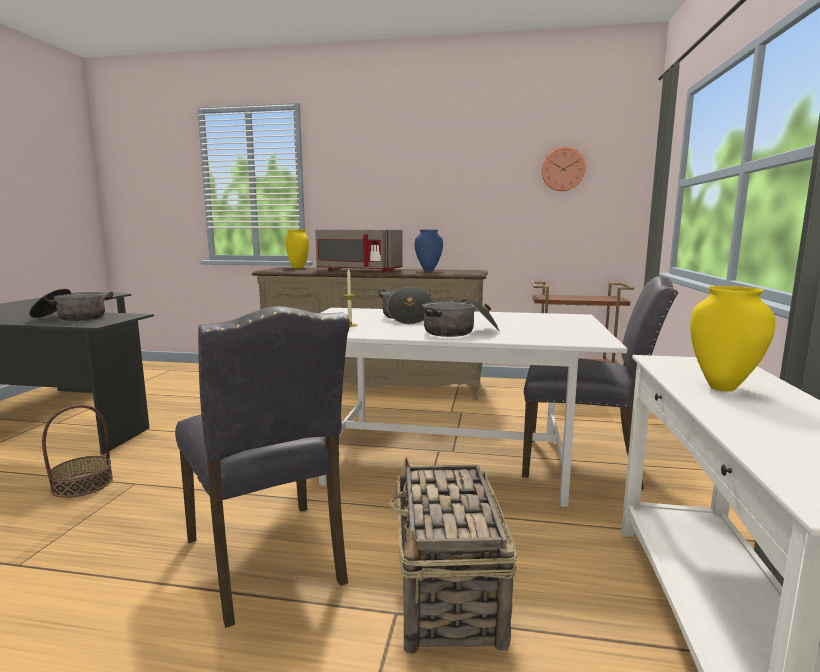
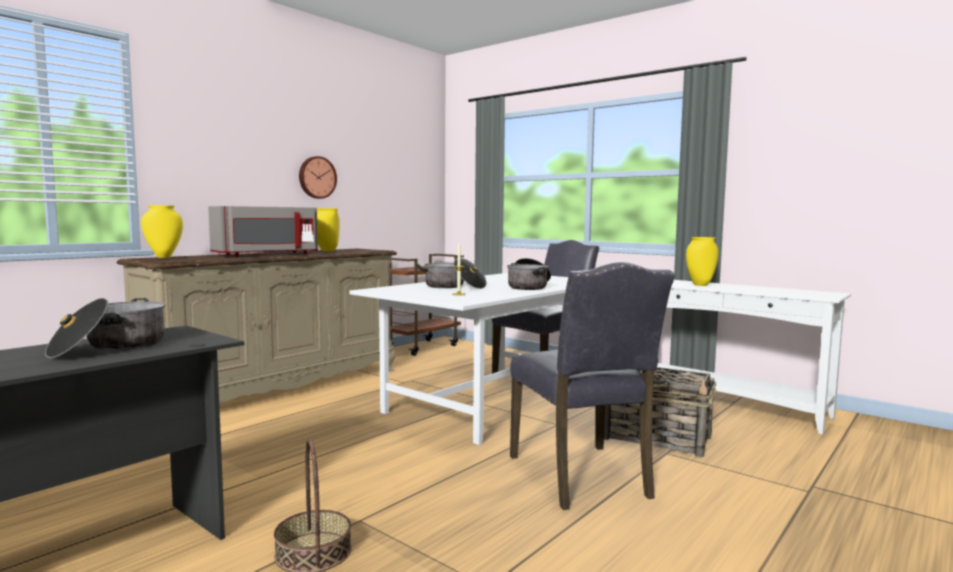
camera: 60 degrees left, 5 degrees down
(268, 561) = (582, 477): grey chair -> grey chair turned 75 degrees clockwise
(428, 270) = (327, 251): blue vase -> yellow vase
(562, 169) = (394, 157): wall clock -> wall clock (316, 177)

